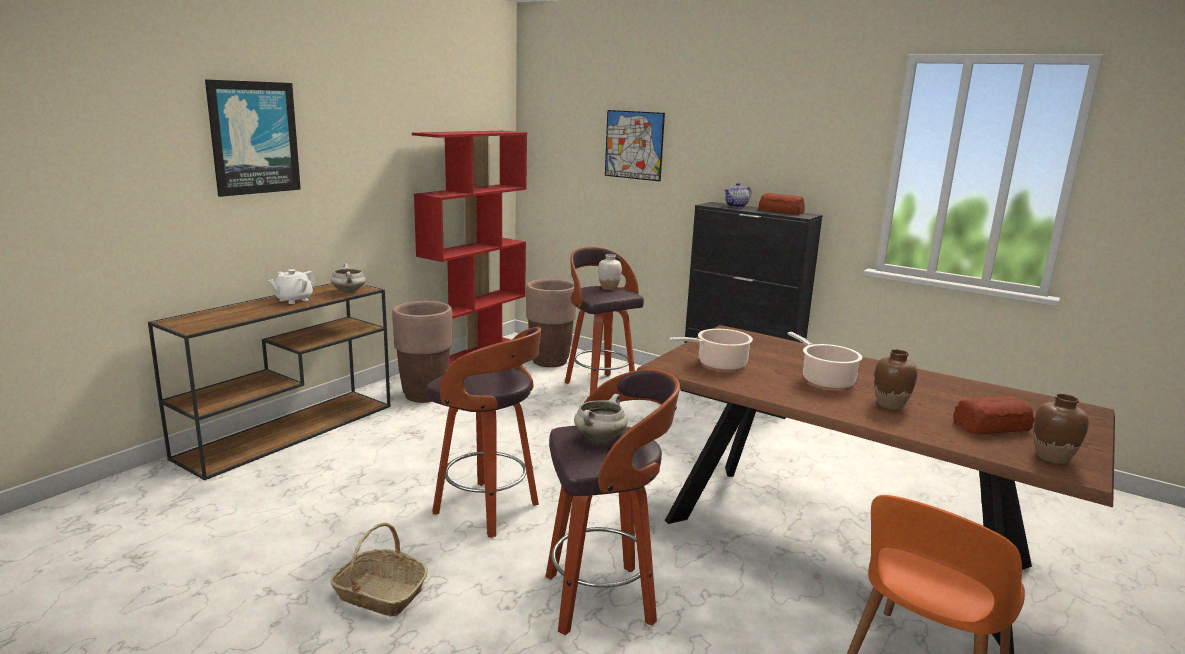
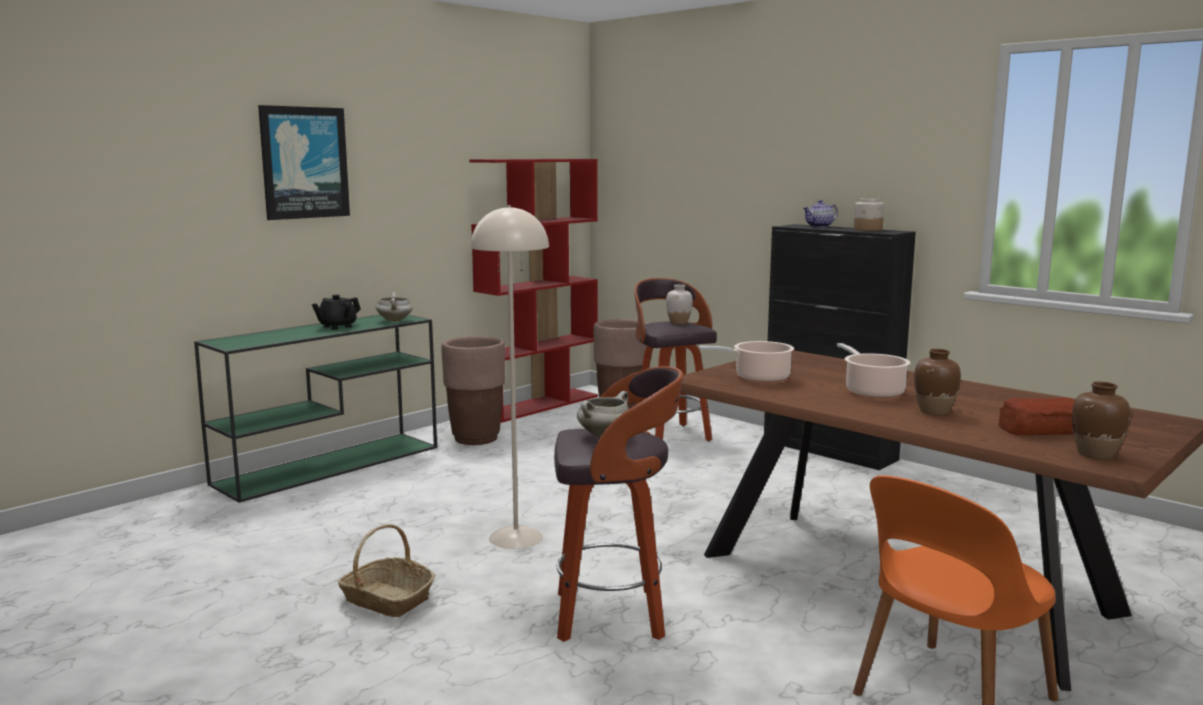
camera: 10 degrees right, 5 degrees down
(290, 430) = (331, 464): brown console table -> green console table
(293, 300) = (337, 326): white teapot -> black teapot
(489, 510) = (515, 537): stool -> beige floor lamp
(634, 145) = (711, 166): picture -> none
(781, 211) = (868, 229): bread -> jar

